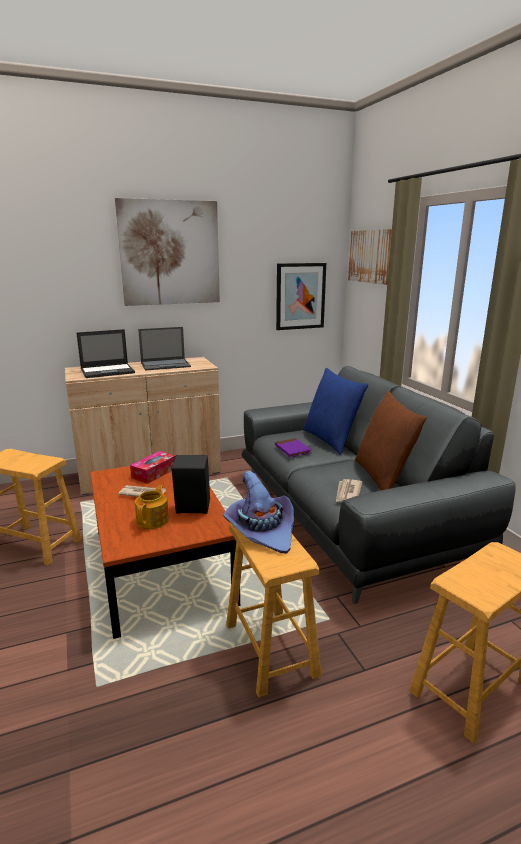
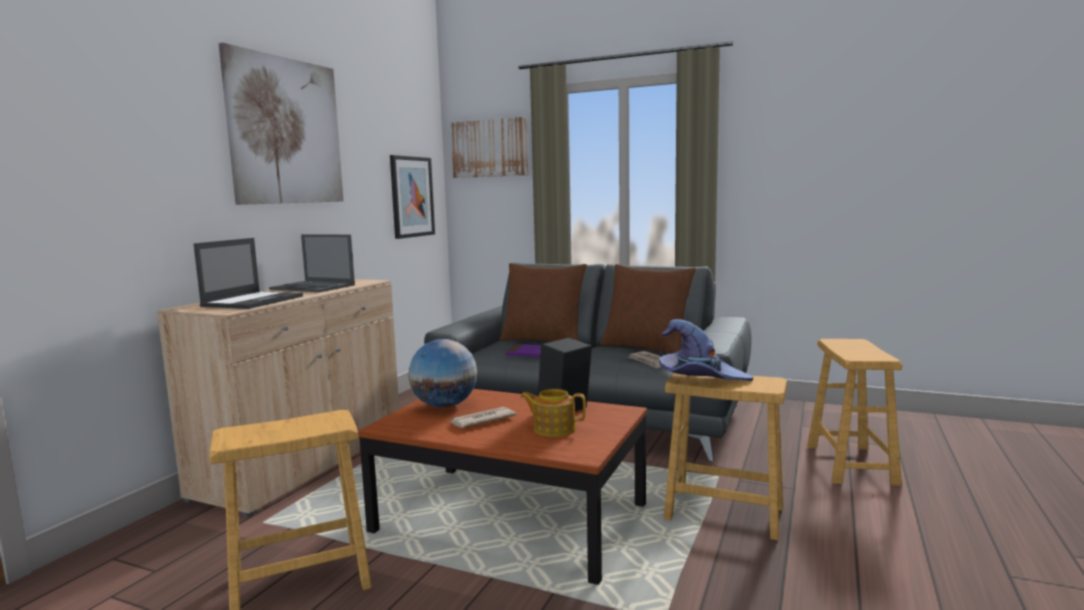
camera: 45 degrees left, 10 degrees down
(153, 520) = (553, 429): teapot -> teapot turned 45 degrees counterclockwise
(154, 473) = (444, 405): tissue box -> globe
(166, 365) = (313, 287): laptop -> laptop turned 90 degrees clockwise
(331, 440) = (543, 340): blue pillow -> brown pillow

